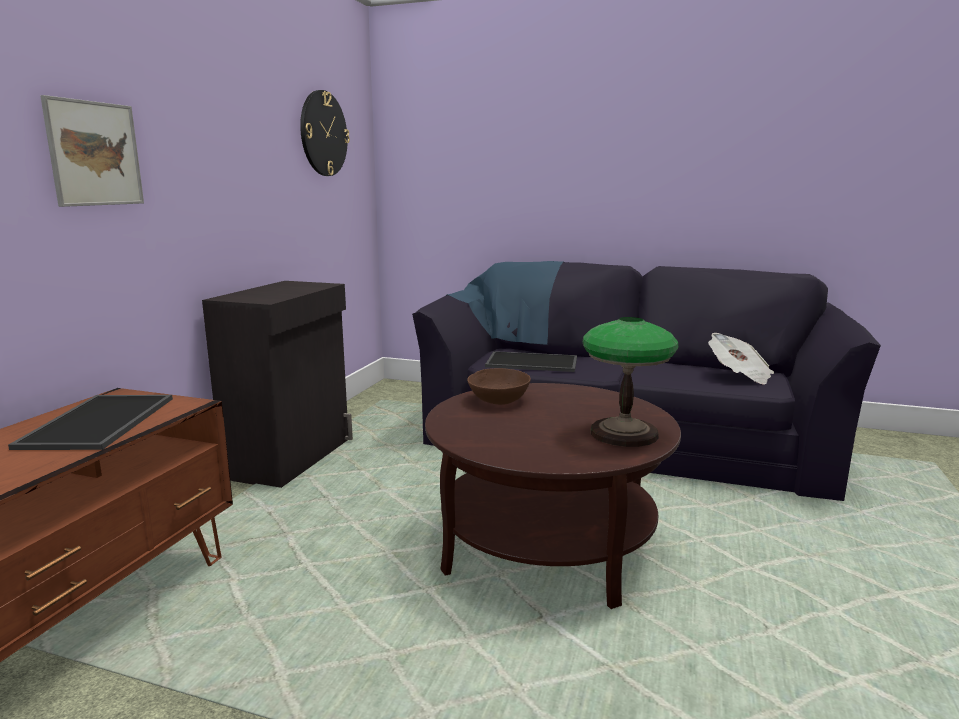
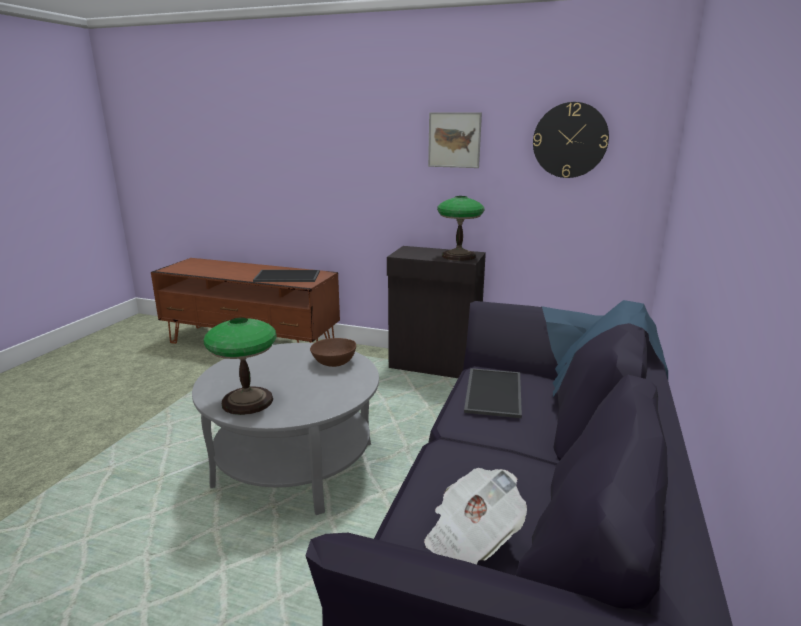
camera: 90 degrees right, 5 degrees up
(94, 154) = (348, 160): picture -> picture (454, 140)
(299, 286) = (459, 256): none -> table lamp
(547, 545) = (295, 464): brown coffee table -> grey coffee table

